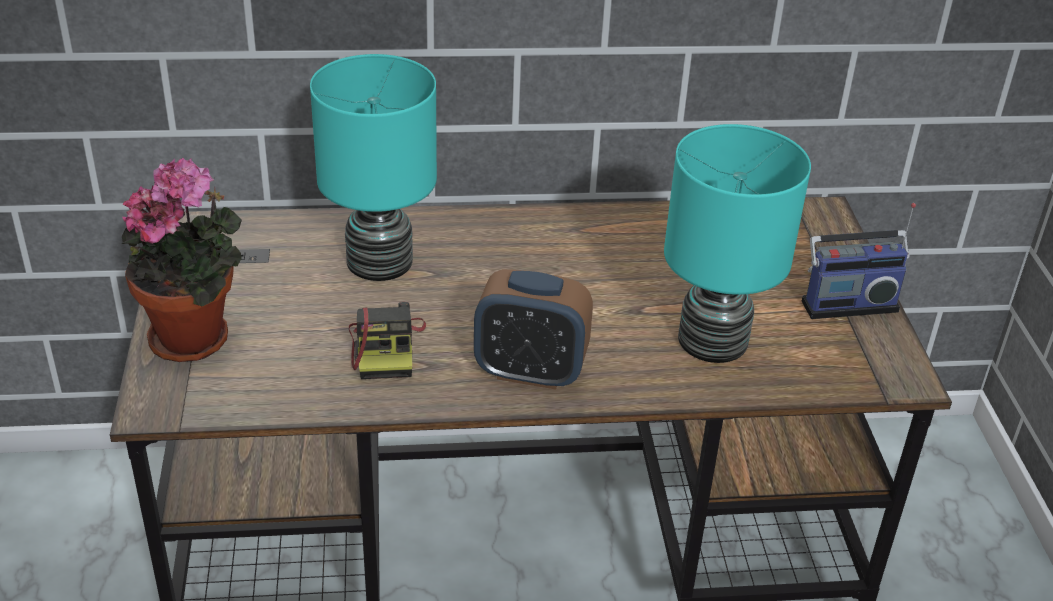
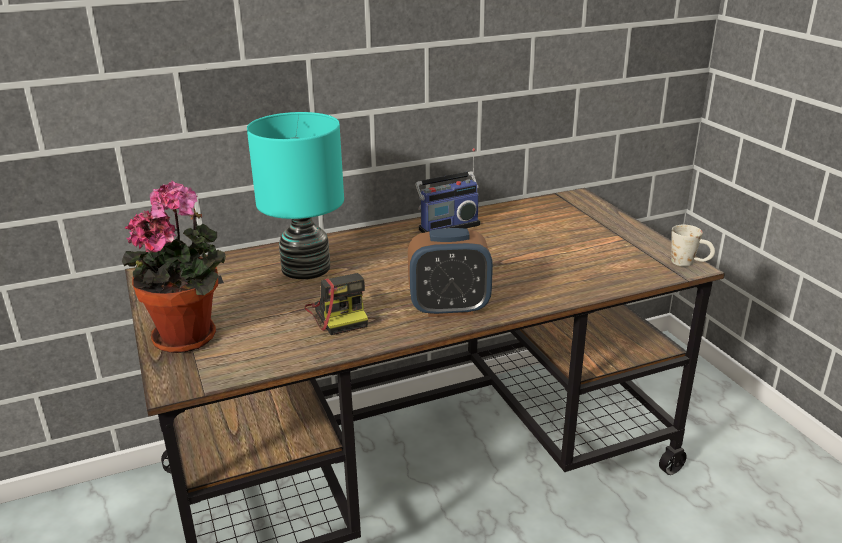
camera: 15 degrees left, 10 degrees down
(712, 340) = (557, 269): turquoise table lamp -> none
(847, 303) = (625, 236): radio -> radio (447, 226)
(910, 373) = (689, 263): none -> white mug

